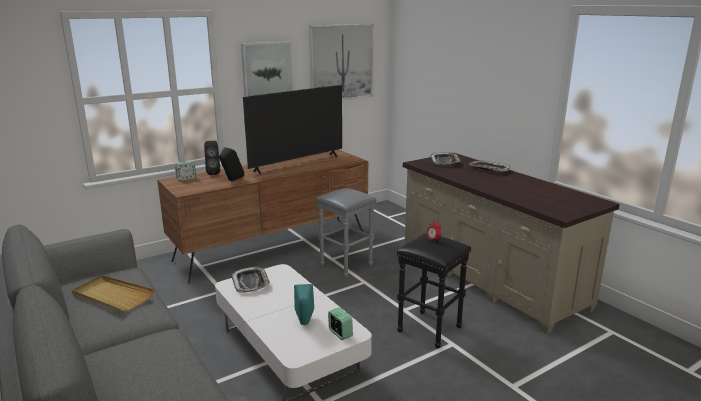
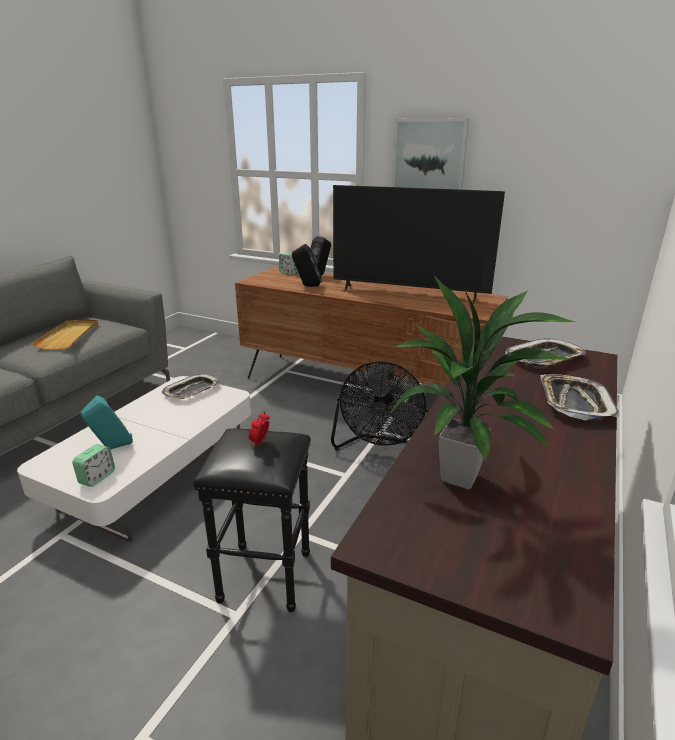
camera: 60 degrees right, 5 degrees up
(341, 62) = (560, 159): picture -> none
(346, 264) = (378, 446): grey stool -> black fan
(530, 196) = (461, 478): none -> potted plant

